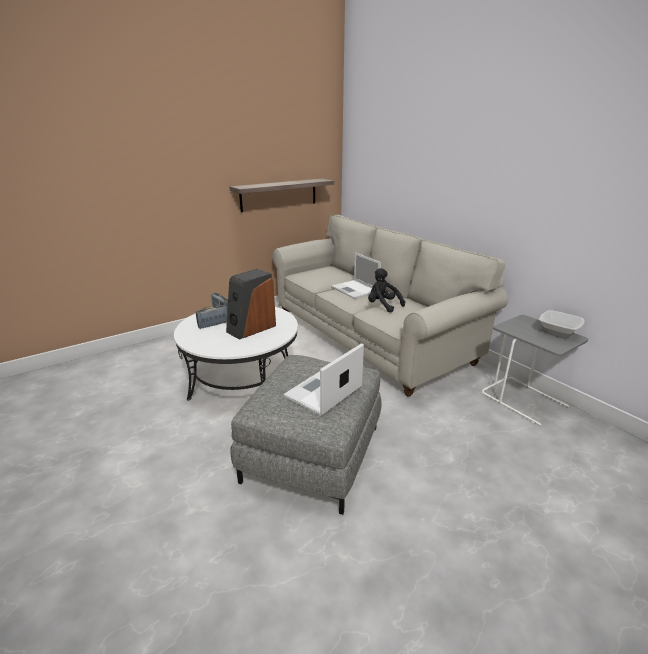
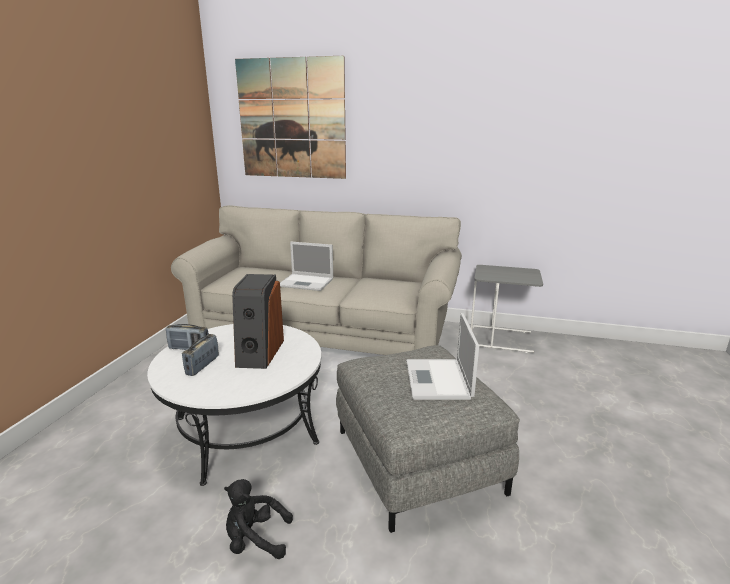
camera: 40 degrees left, 5 degrees down
(279, 195) = (161, 187): shelf -> none
(383, 305) = (360, 288): black plush toy -> black plush toy (255, 540)
(391, 144) = (291, 119): none -> picture
(558, 333) = (518, 271): bowl -> none

